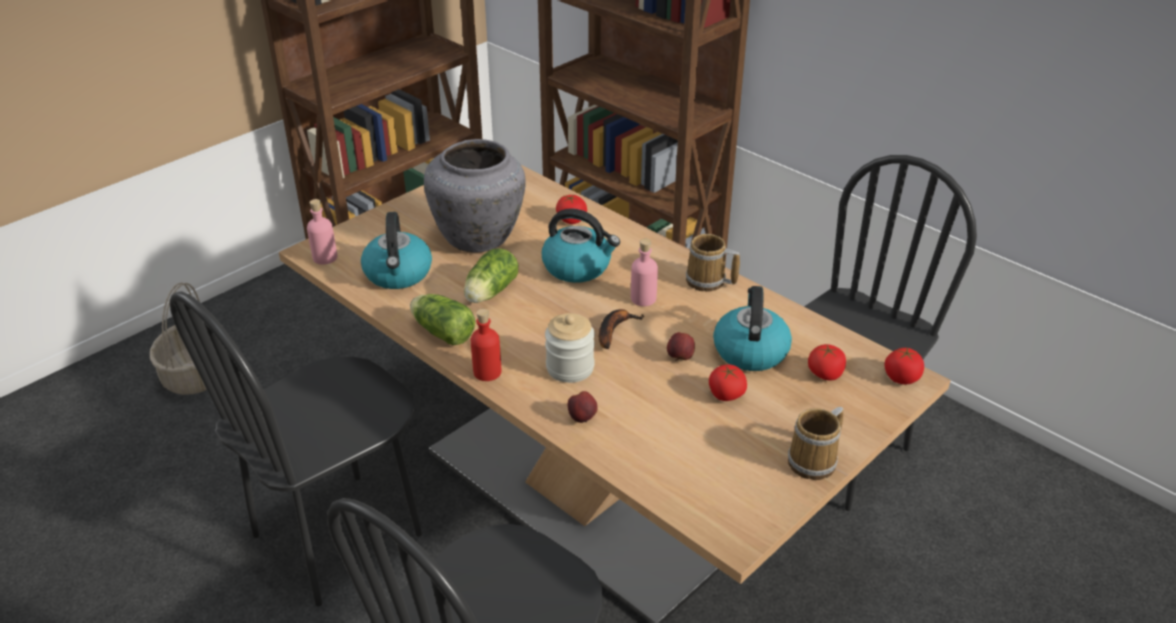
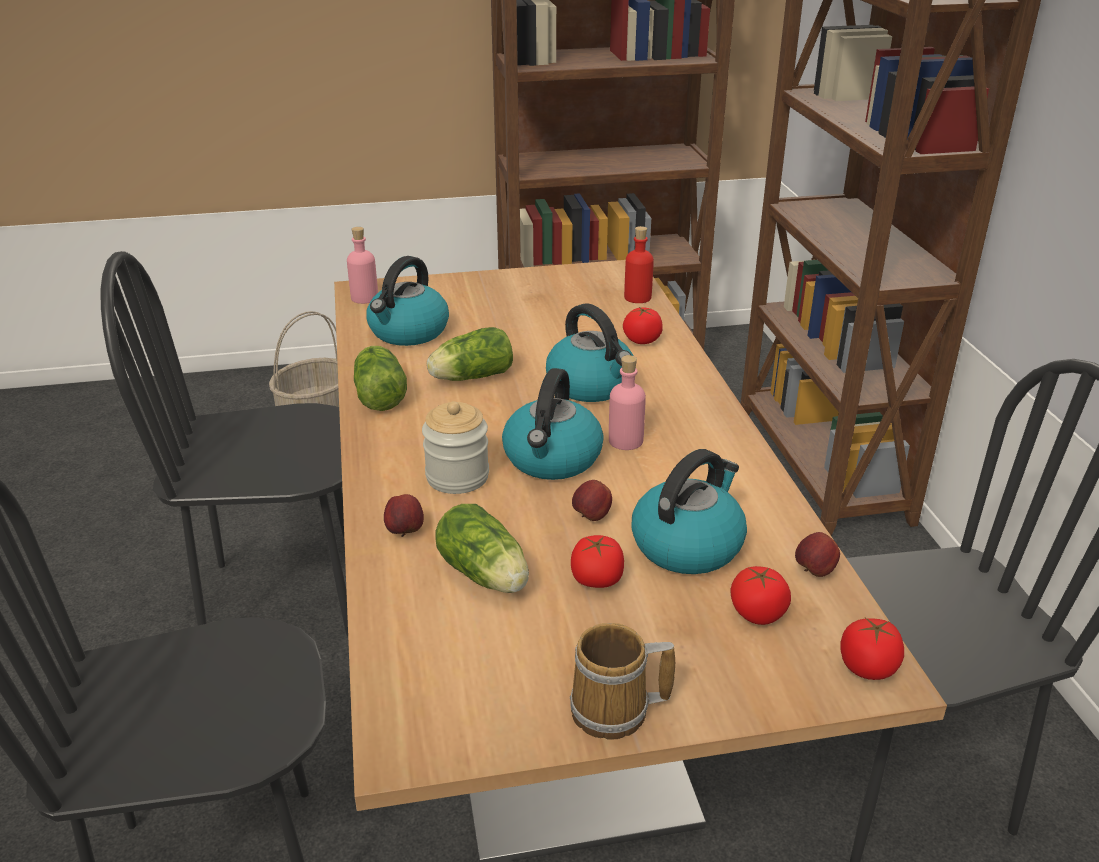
camera: 35 degrees right, 5 degrees down
(480, 238) = (526, 326): grey vase -> none
(487, 372) = (372, 447): red bottle -> red bottle (637, 297)
(614, 330) = (552, 459): banana -> kettle
(664, 422) = (486, 576): none -> lettuce
(708, 282) = (726, 451): mug -> none
(827, 336) = (814, 571): none -> apple

